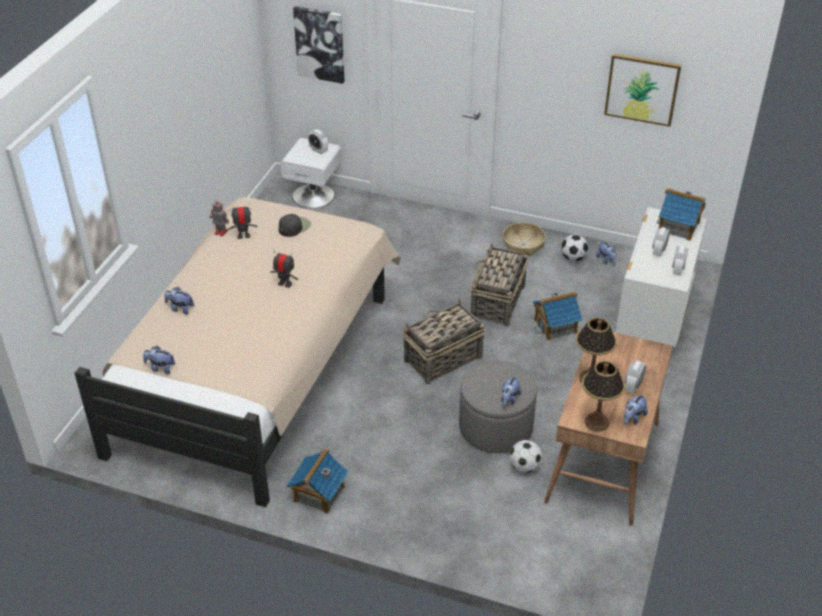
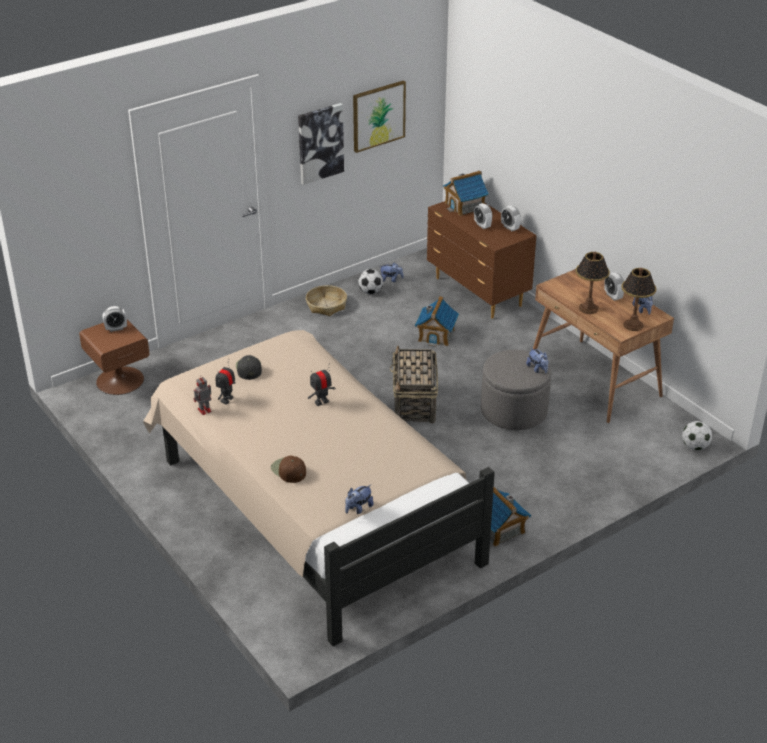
camera: 55 degrees left, 5 degrees down
(180, 308) = (288, 470): plush toy -> brown cap
(313, 195) = (119, 380): white nightstand -> brown nightstand
(320, 44) = (91, 216): picture -> picture (320, 143)
(497, 302) = (379, 349): basket -> none
(524, 467) = (566, 416): football -> football (695, 447)
(652, 321) = (478, 293): white dresser -> brown dresser

